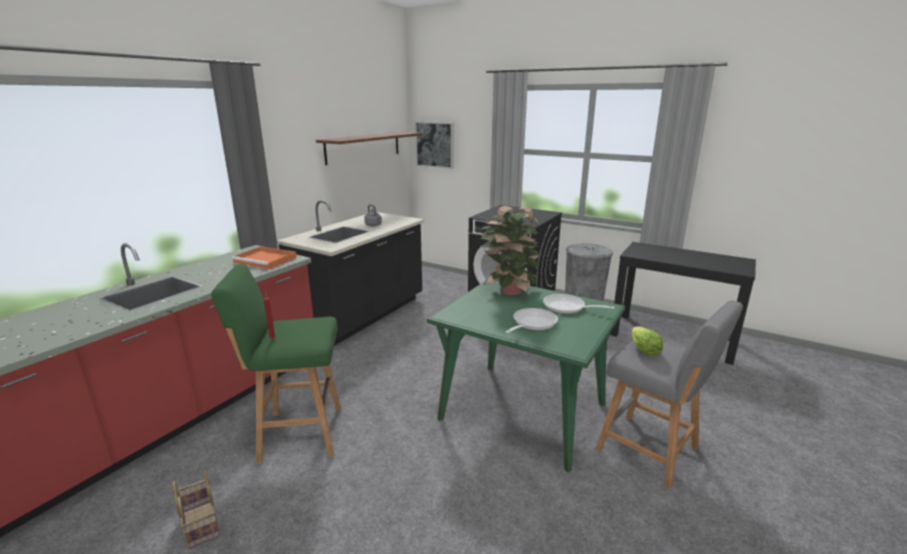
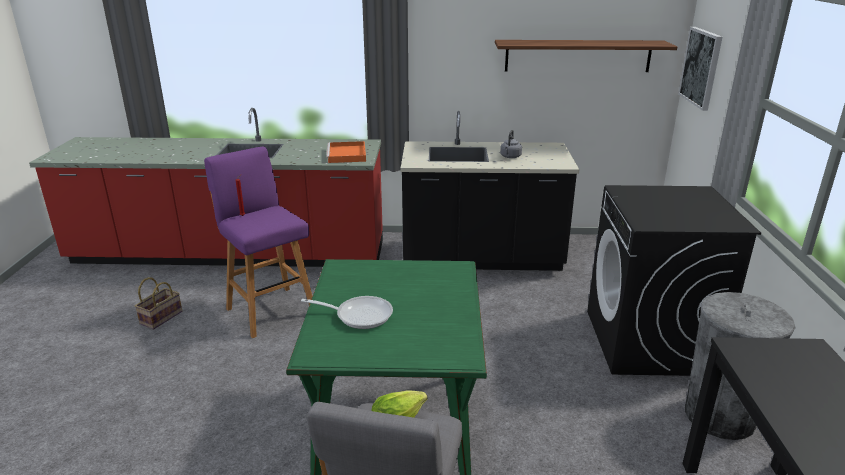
camera: 60 degrees right, 5 degrees up
(298, 434) = (270, 310): green stool -> purple stool
(509, 292) = (438, 282): potted plant -> none
(567, 307) = (429, 329): frying pan -> none

